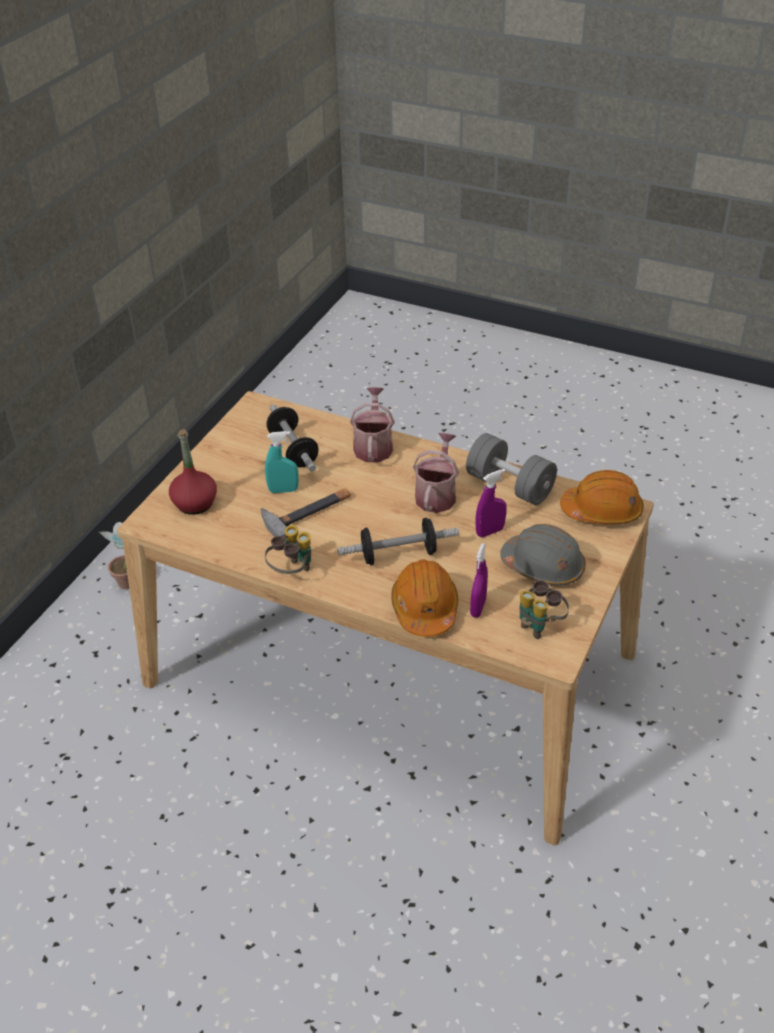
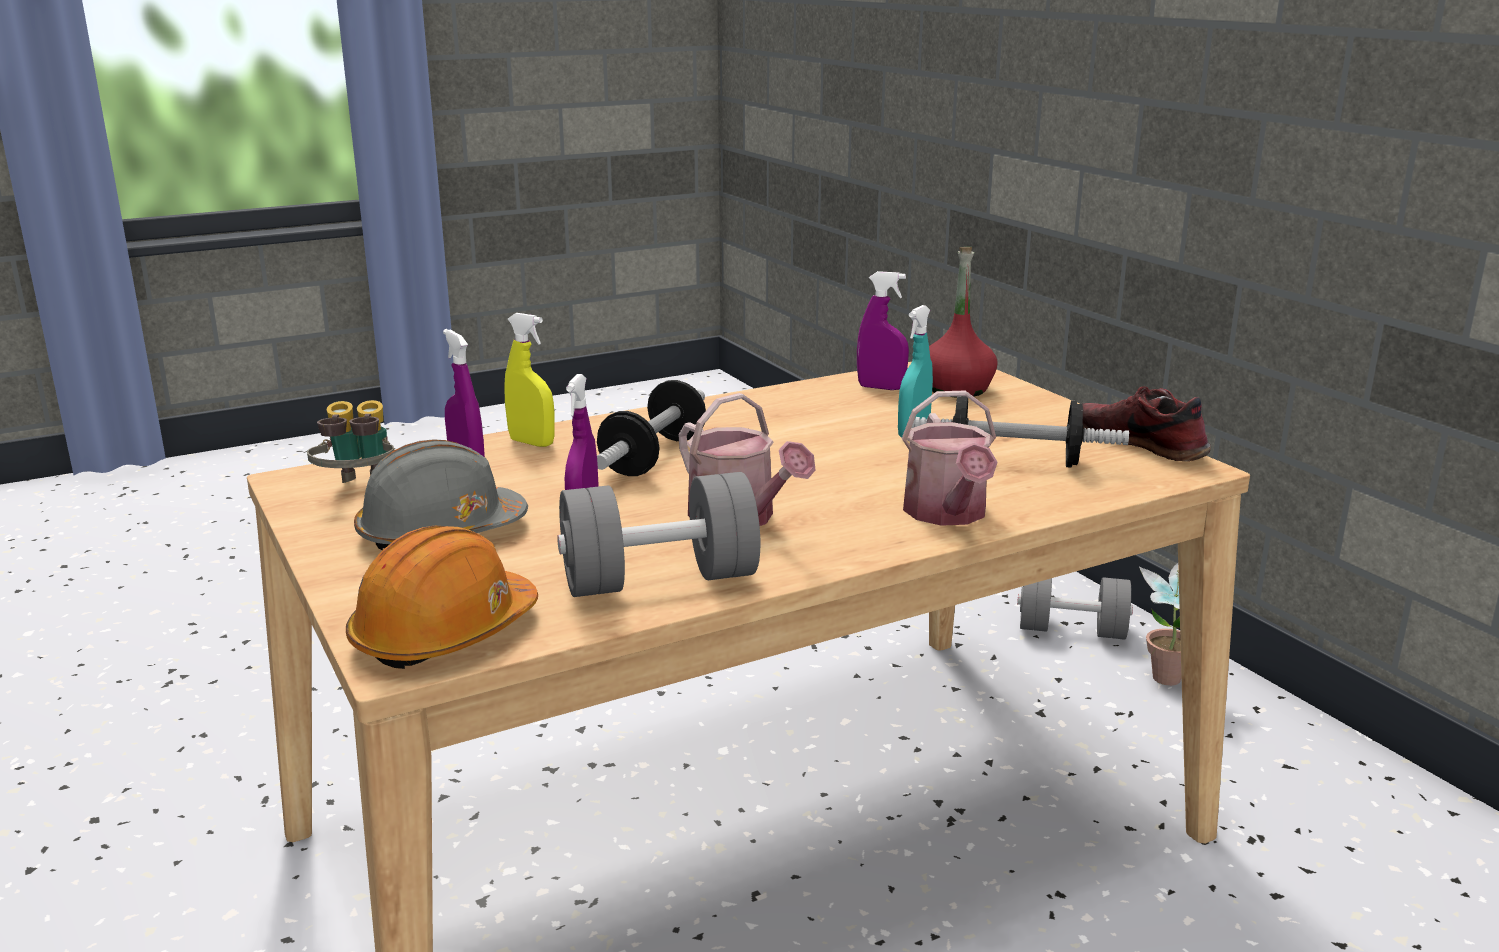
camera: 125 degrees right, 20 degrees down
(91, 635) = (1071, 630): none -> grey dumbbell
(215, 530) = (881, 387): none -> purple spray bottle
(234, 424) = (1141, 443): none -> shoe
(292, 572) = (732, 402): binoculars -> none
(308, 512) = (838, 434): hammer -> none
(373, 446) = (948, 514): watering can -> watering can turned 45 degrees clockwise
(425, 608) = (532, 443): orange hard hat -> yellow spray bottle

